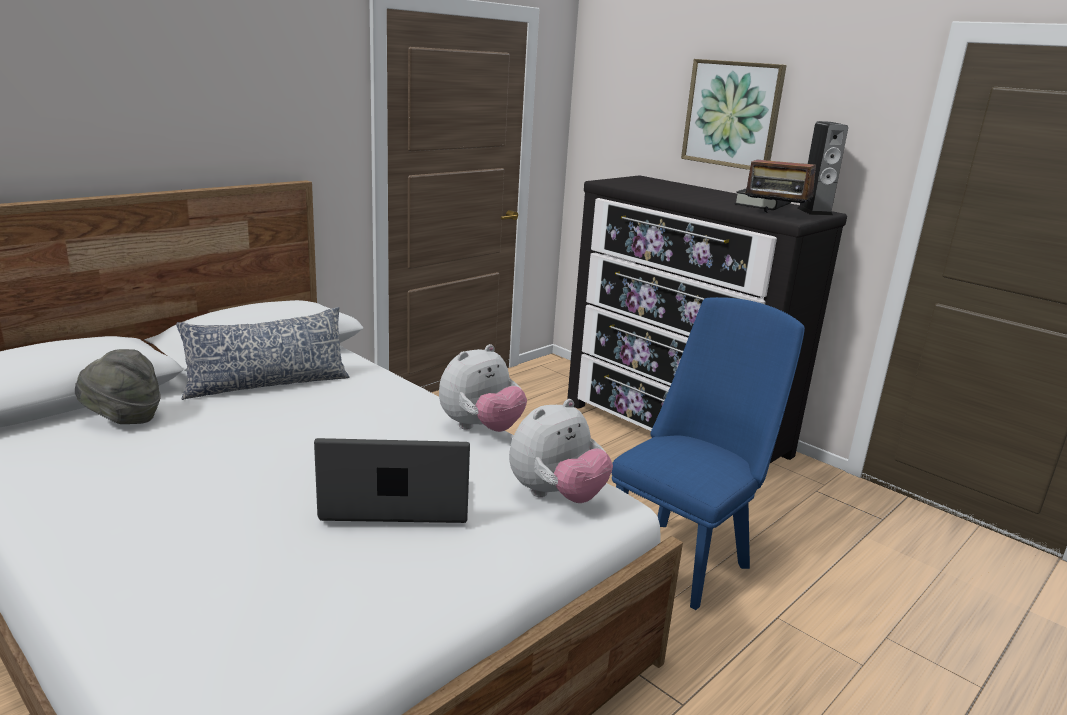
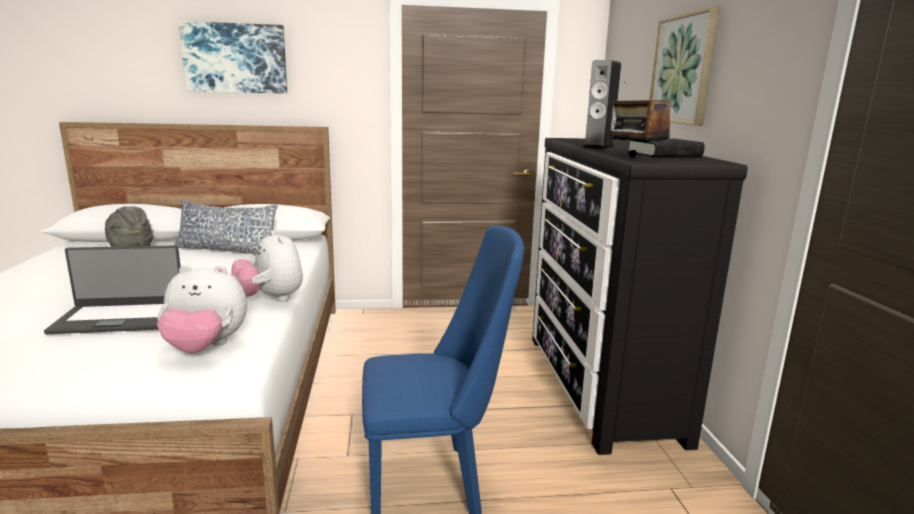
camera: 40 degrees right, 5 degrees down
(168, 84) = (235, 58): none -> picture
(397, 502) = (120, 318): laptop -> laptop turned 135 degrees clockwise
(481, 428) = (270, 299): plush toy -> plush toy turned 60 degrees clockwise
(814, 211) = (705, 161): speaker -> speaker (598, 147)

